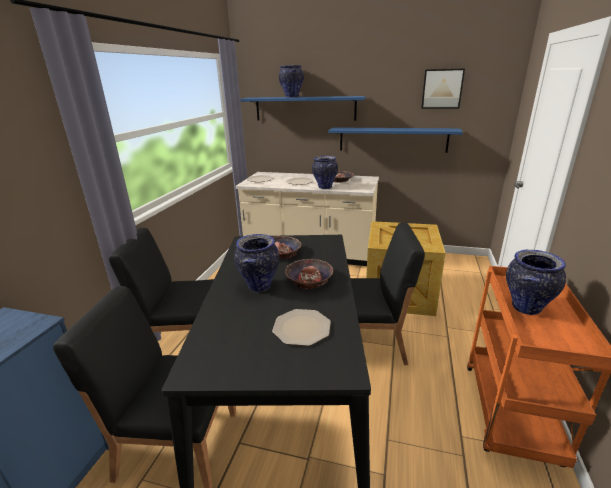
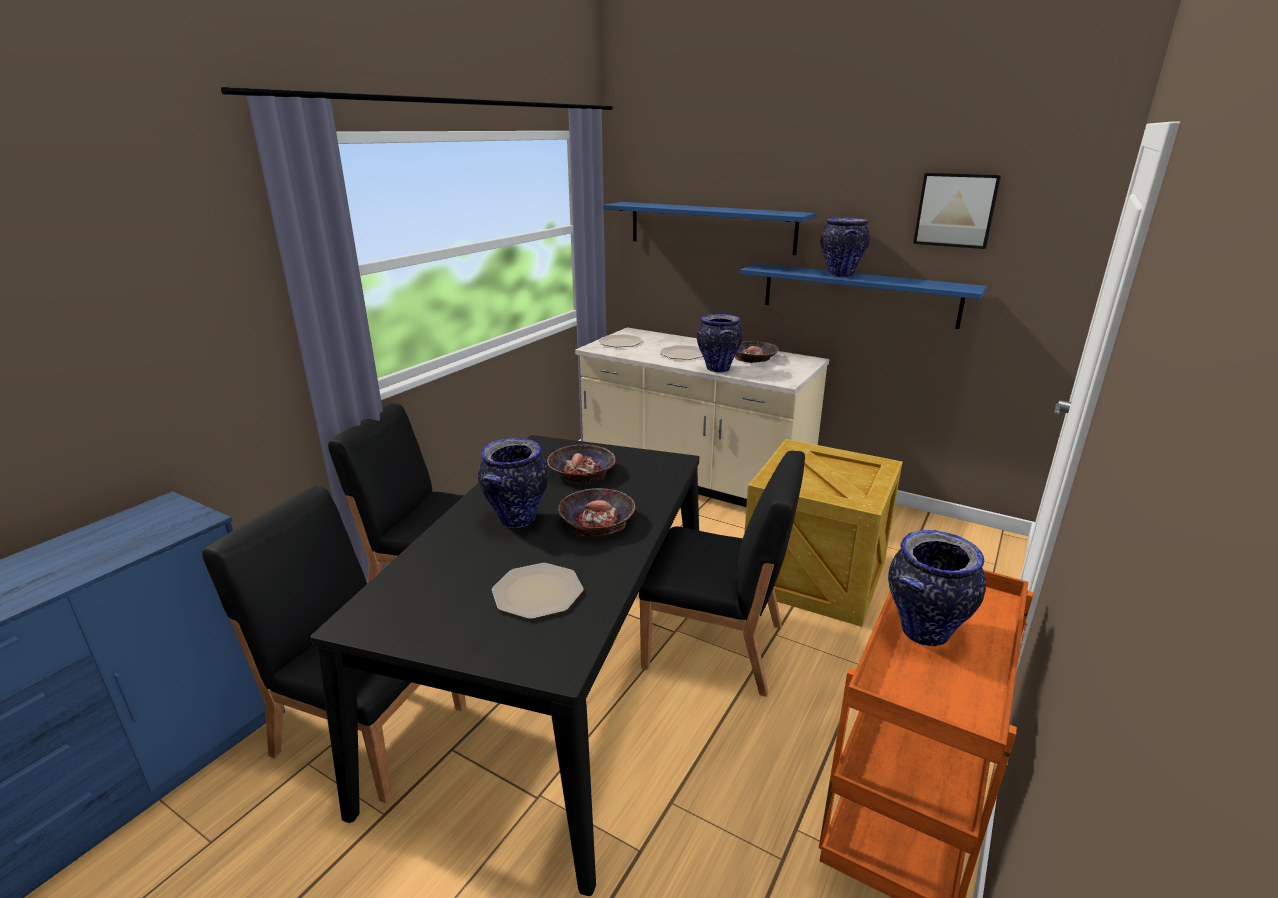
camera: 15 degrees right, 0 degrees up
(291, 97) = (687, 207): vase -> vase (840, 275)

